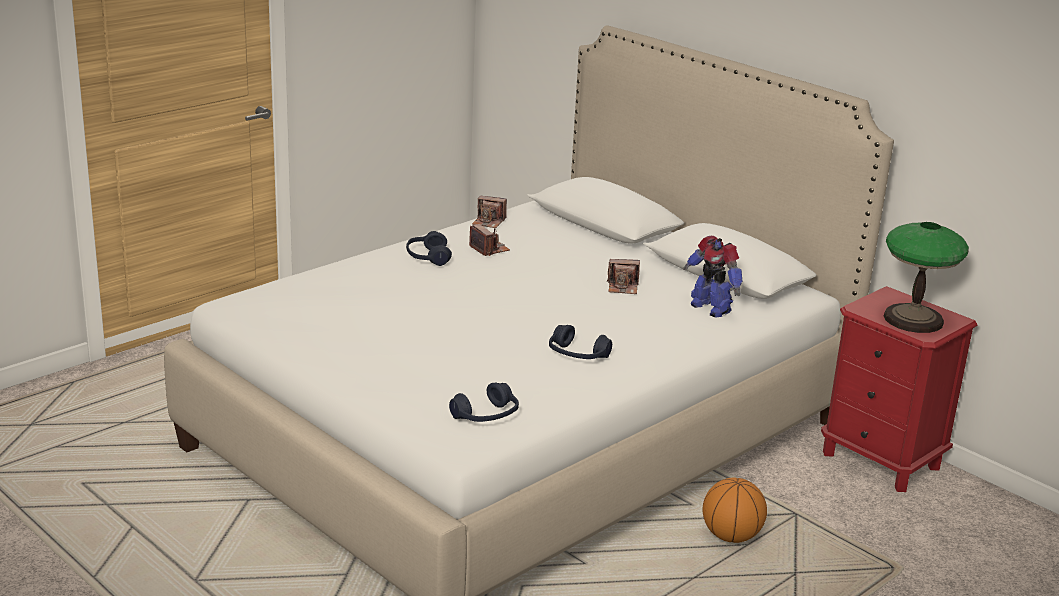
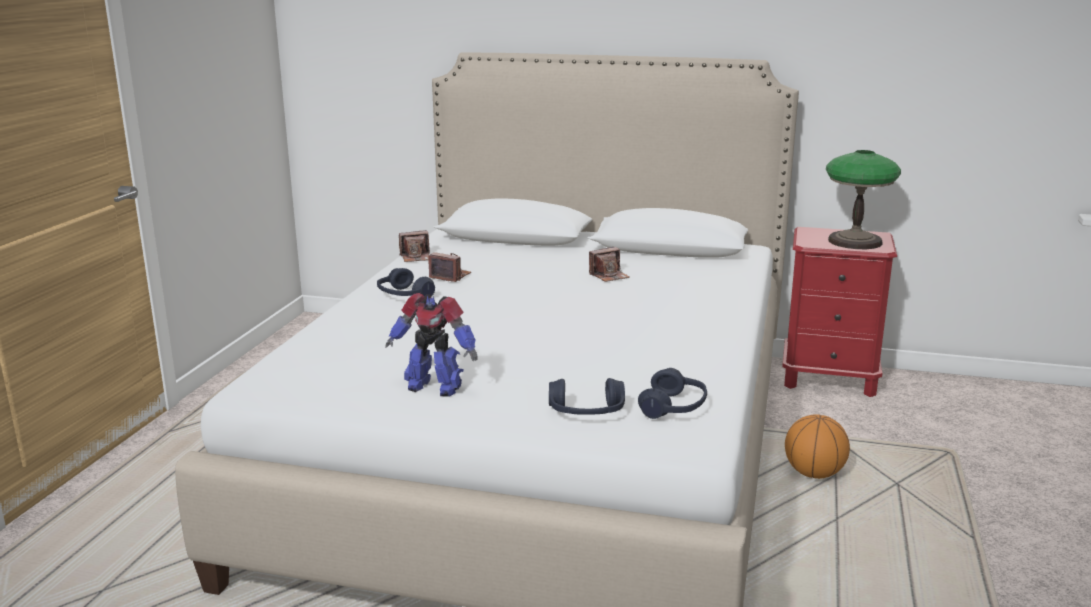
camera: 30 degrees left, 5 degrees down
(577, 355) = (662, 334): blue headphones -> blue headphones (586, 412)
(711, 308) = (700, 272): toy robot -> toy robot (434, 387)

